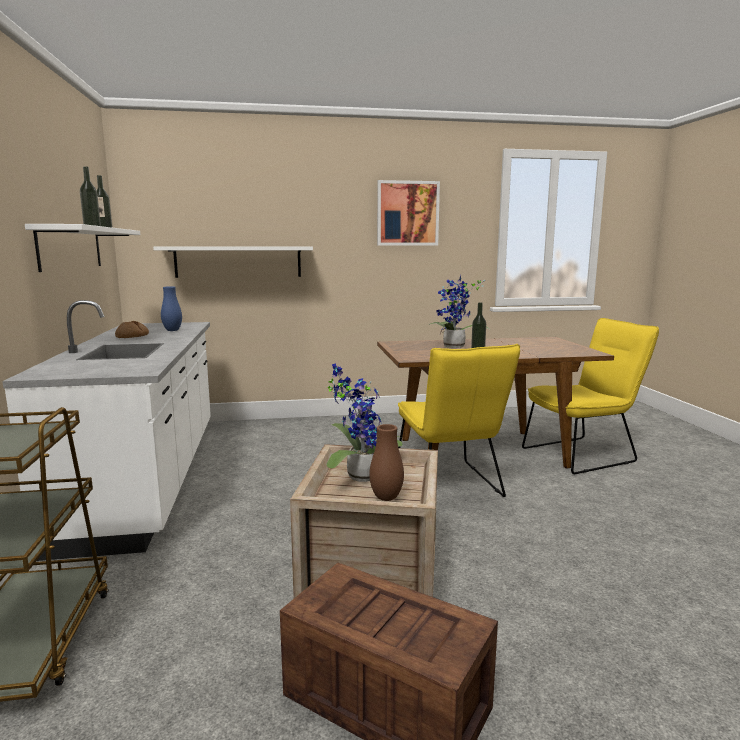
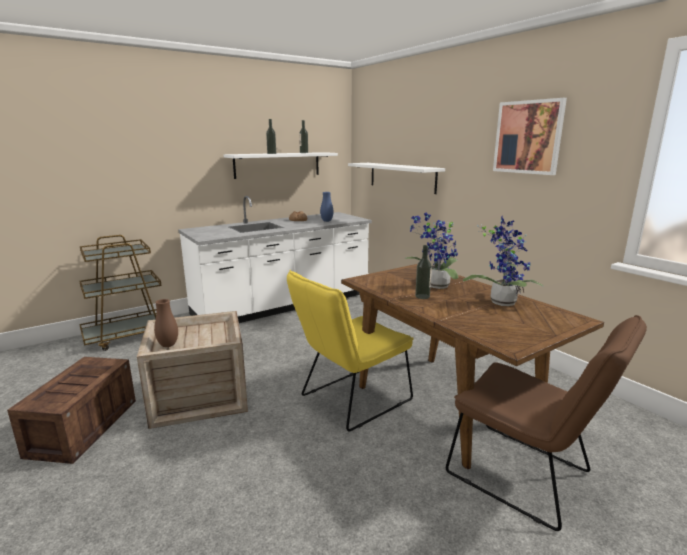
camera: 65 degrees right, 5 degrees up
(359, 475) = (202, 332): potted plant -> potted plant (501, 301)
(584, 454) = (527, 477): yellow chair -> brown chair

